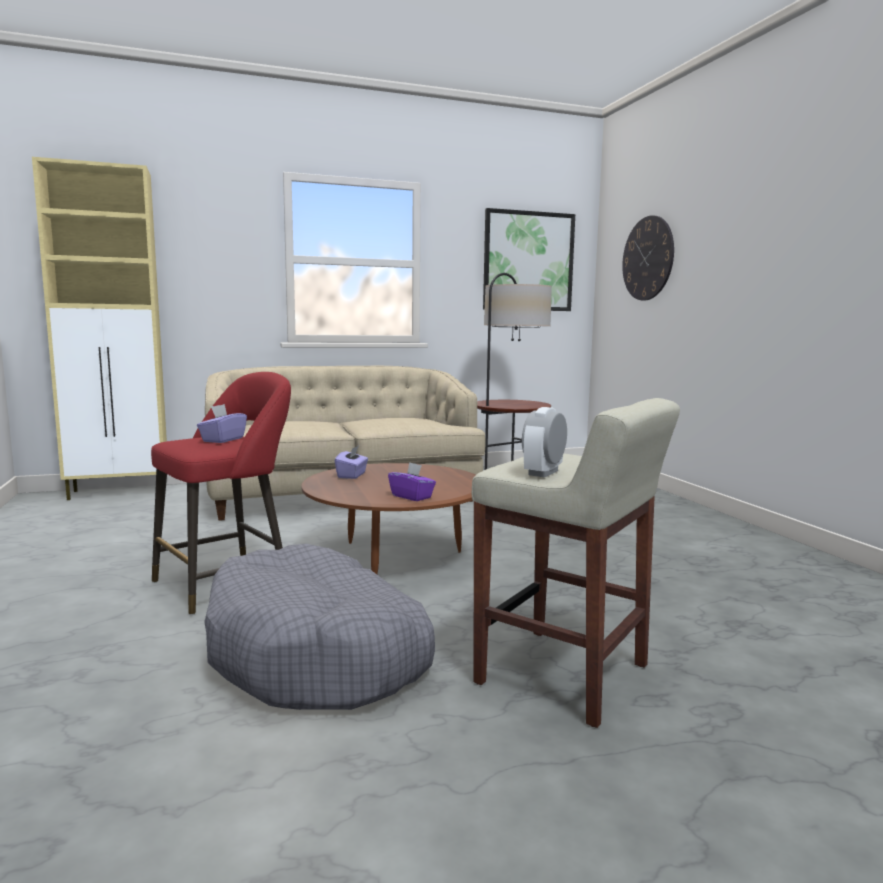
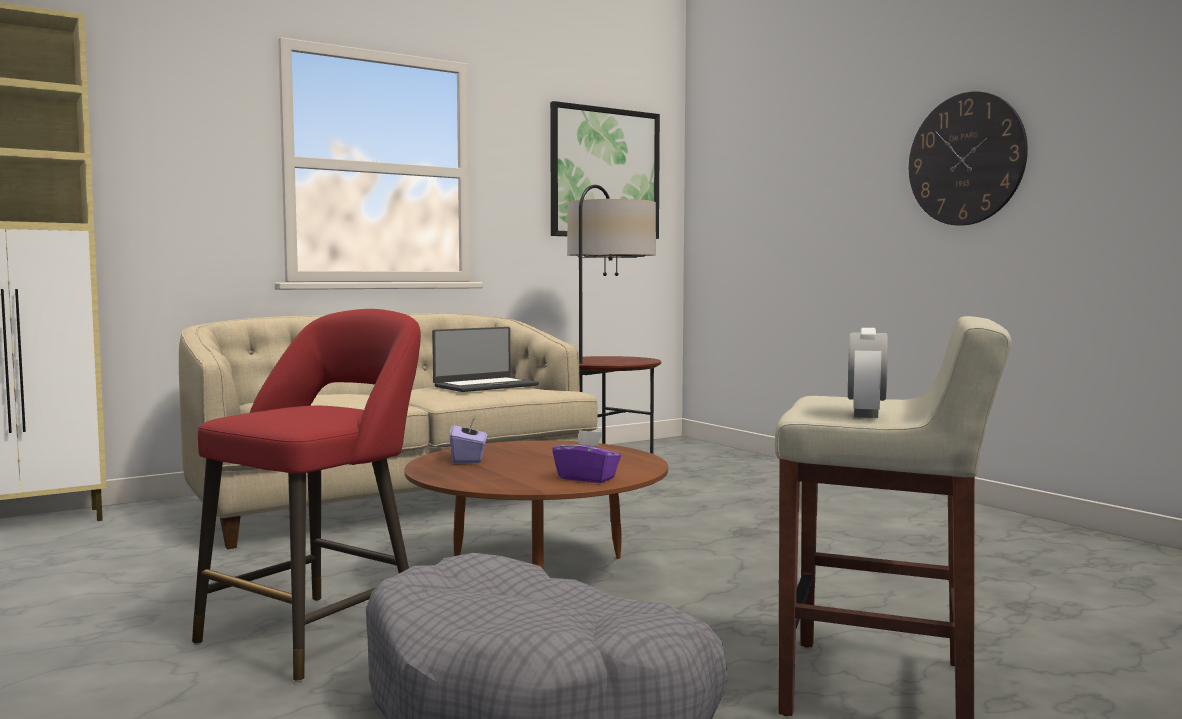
camera: 15 degrees left, 5 degrees down
(222, 440) = (317, 410): purple tissue box -> none
(407, 420) = (485, 386): none -> laptop
(647, 258) = (764, 170): wall clock -> wall clock (965, 159)

